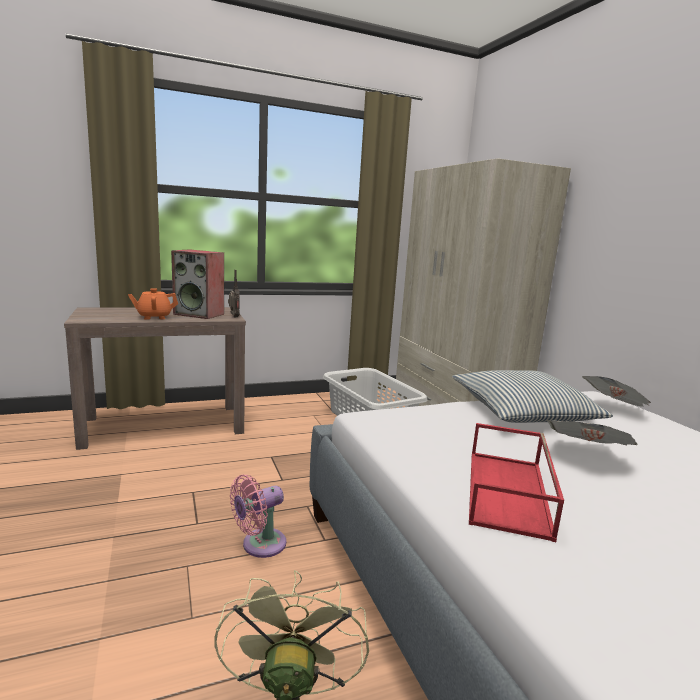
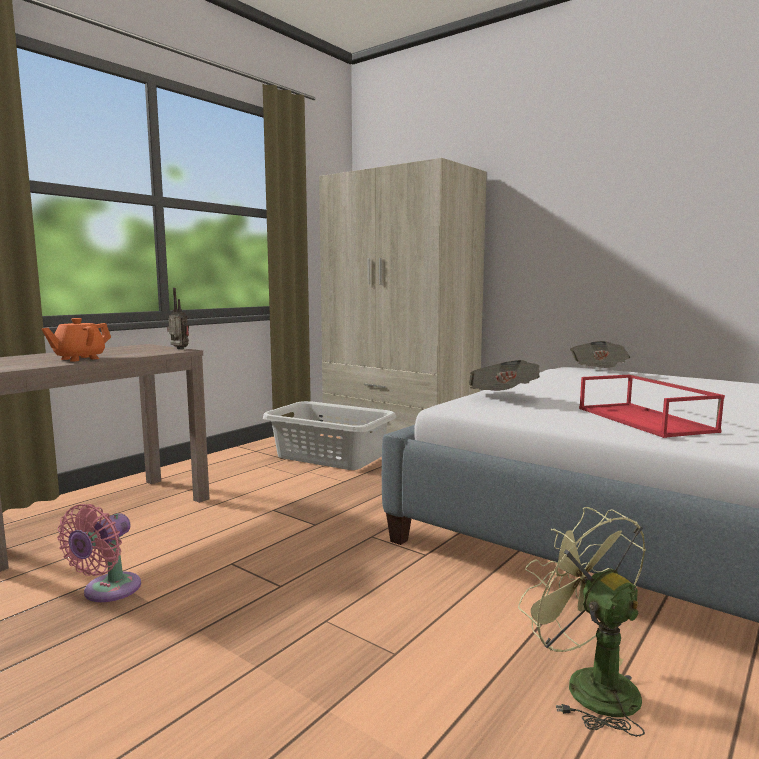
camera: 30 degrees left, 5 degrees down
(200, 314) = (129, 351): speaker -> none
(259, 545) = (373, 579): pink fan -> pink fan (107, 591)
(523, 411) = (551, 382): pillow -> none
(586, 454) = (640, 394): newspaper -> newspaper (502, 397)

